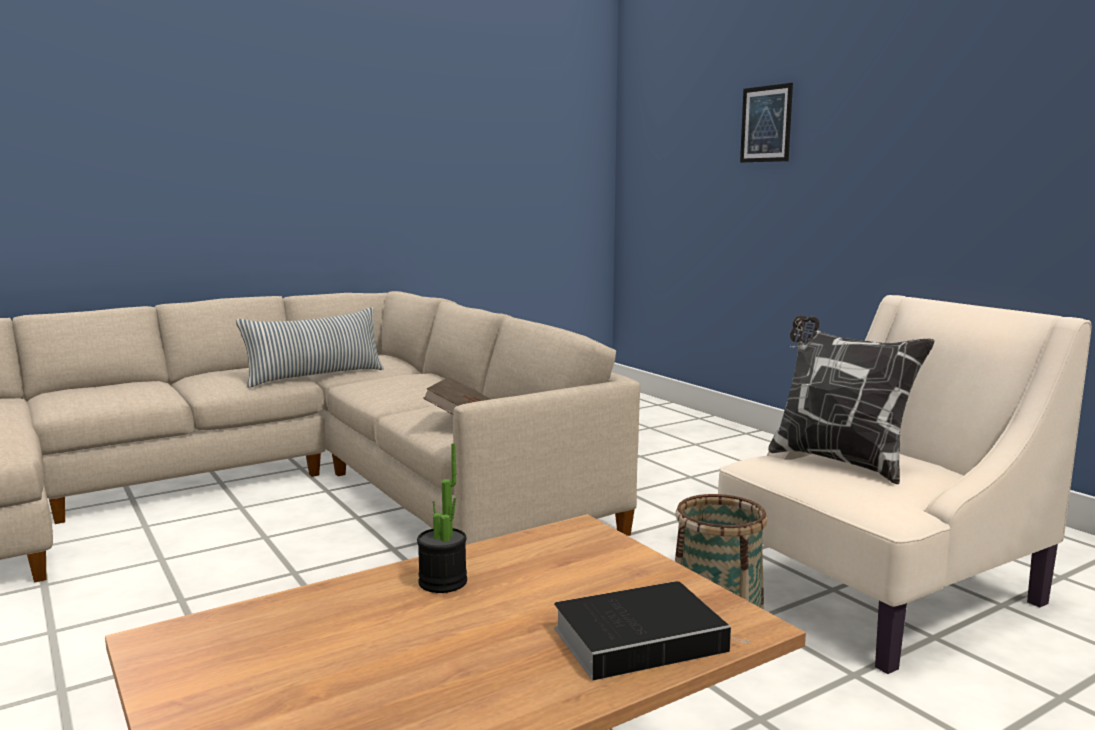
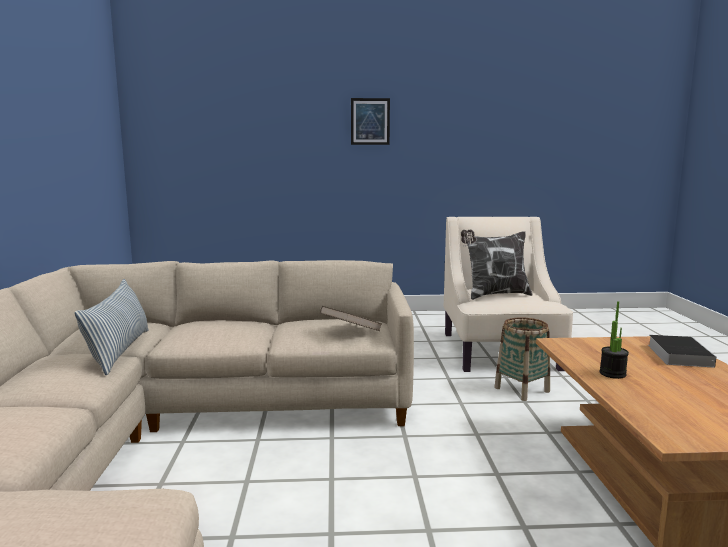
camera: 60 degrees left, 0 degrees up
(766, 124) = (278, 125): picture -> picture (370, 121)

